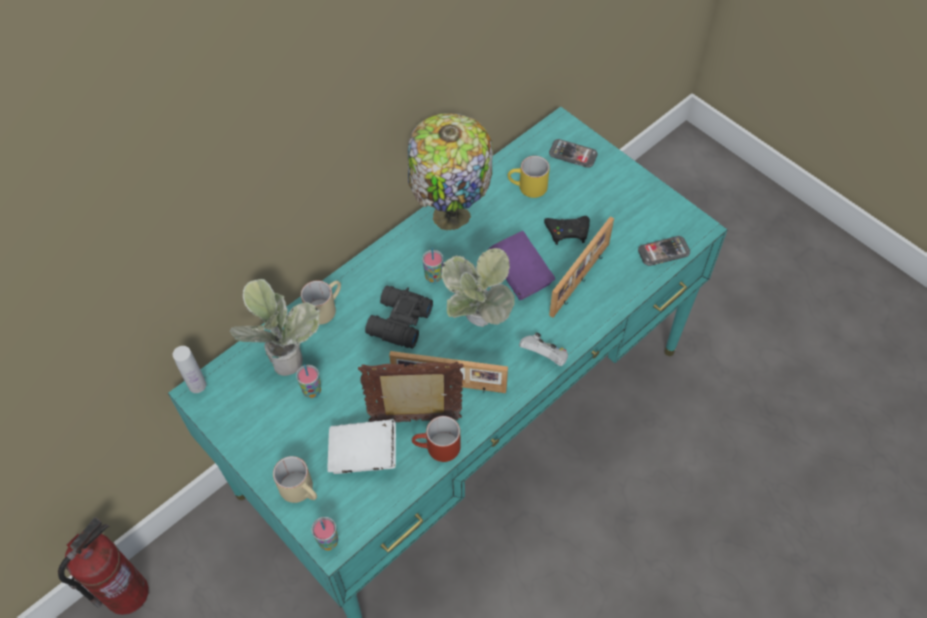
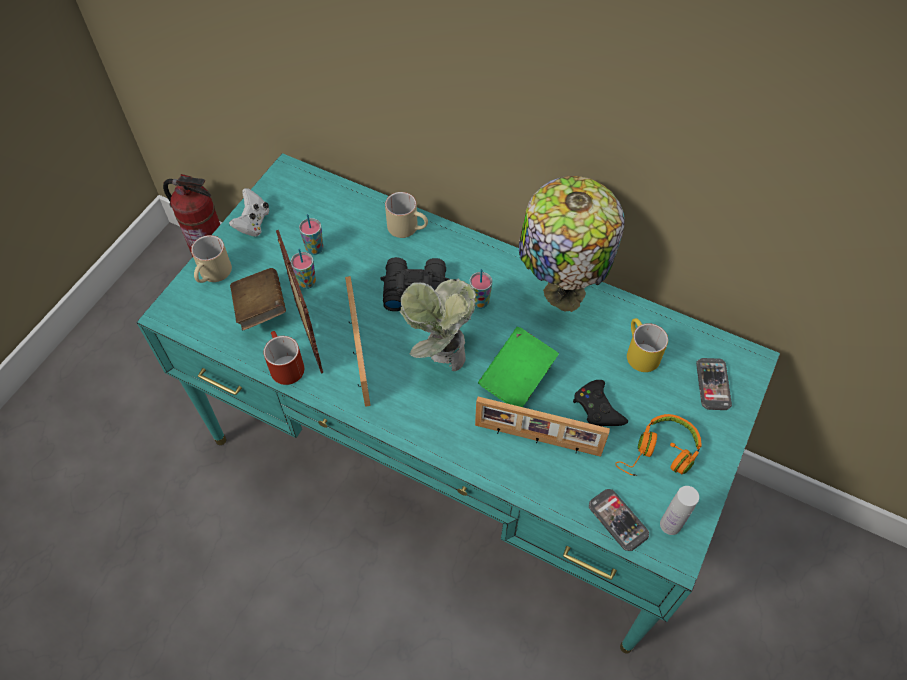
camera: 70 degrees right, 0 degrees up
(197, 385) = (295, 168): white bottle -> white bottle (670, 524)
(283, 355) = (346, 215): potted plant -> none
(328, 542) = (168, 311): cup -> cup (307, 282)
(363, 454) = (261, 308): white book -> brown book
(520, 275) = (517, 378): purple book -> green book
(544, 356) = (422, 430): white game controller -> white game controller (253, 223)
(619, 208) = (659, 454): none -> orange headphones

